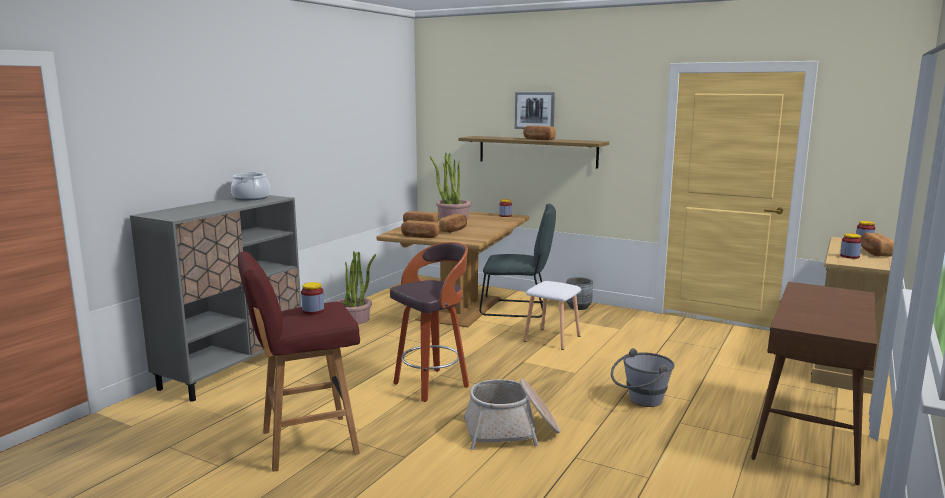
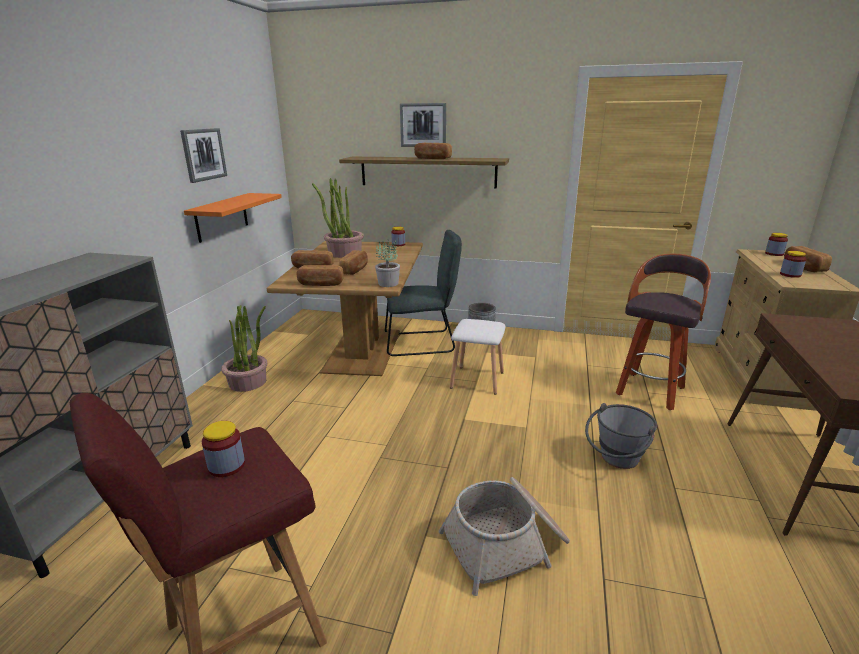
camera: 15 degrees left, 10 degrees up
(251, 198) = (84, 263): cooking pot -> none
(345, 129) = (203, 154): none -> picture
(353, 180) = (222, 217): none -> orange shelf
(433, 384) = (377, 476): stool -> stool (650, 390)
(475, 240) = (388, 283): none -> potted plant

